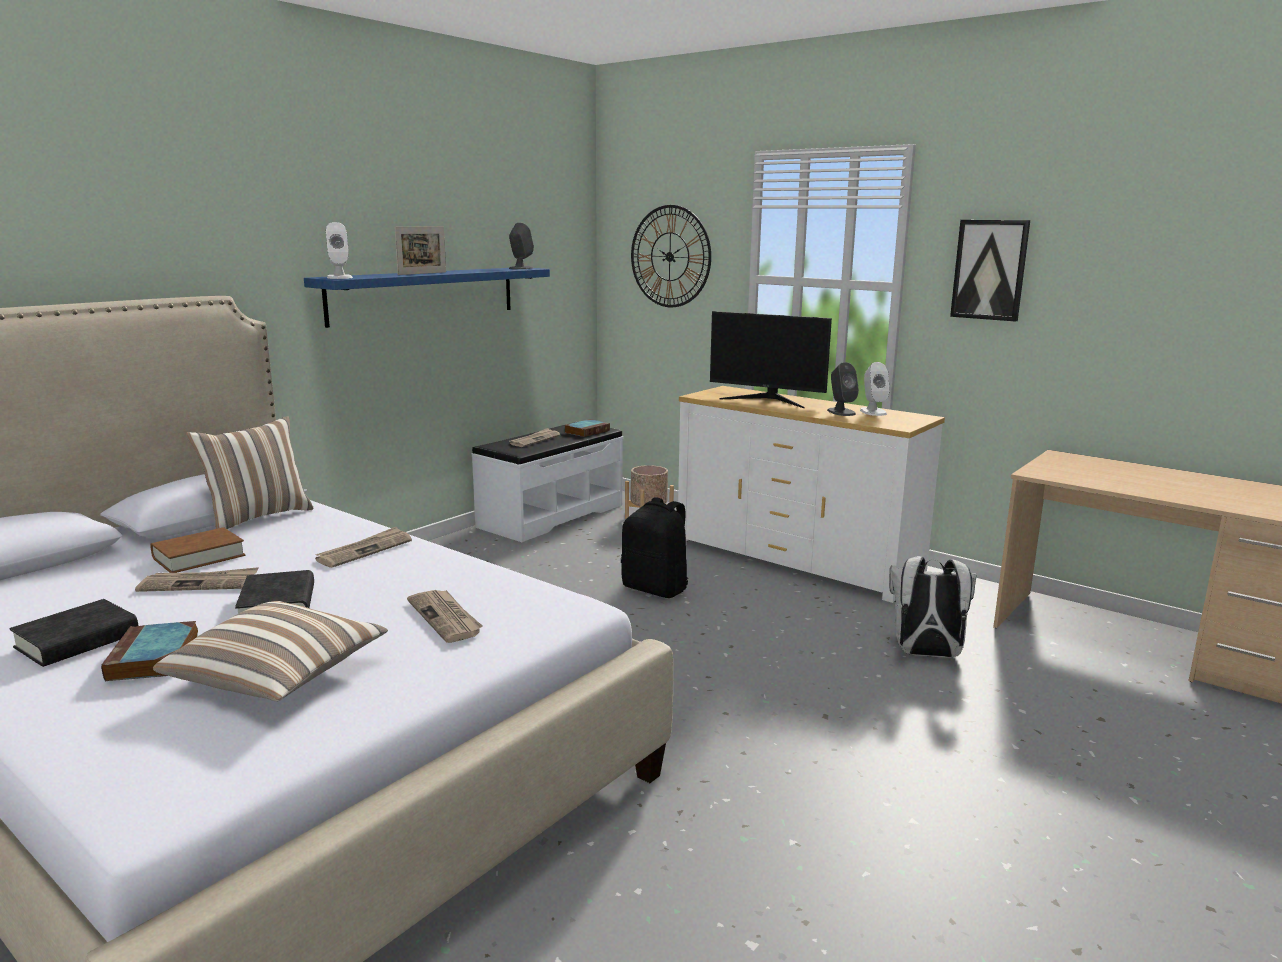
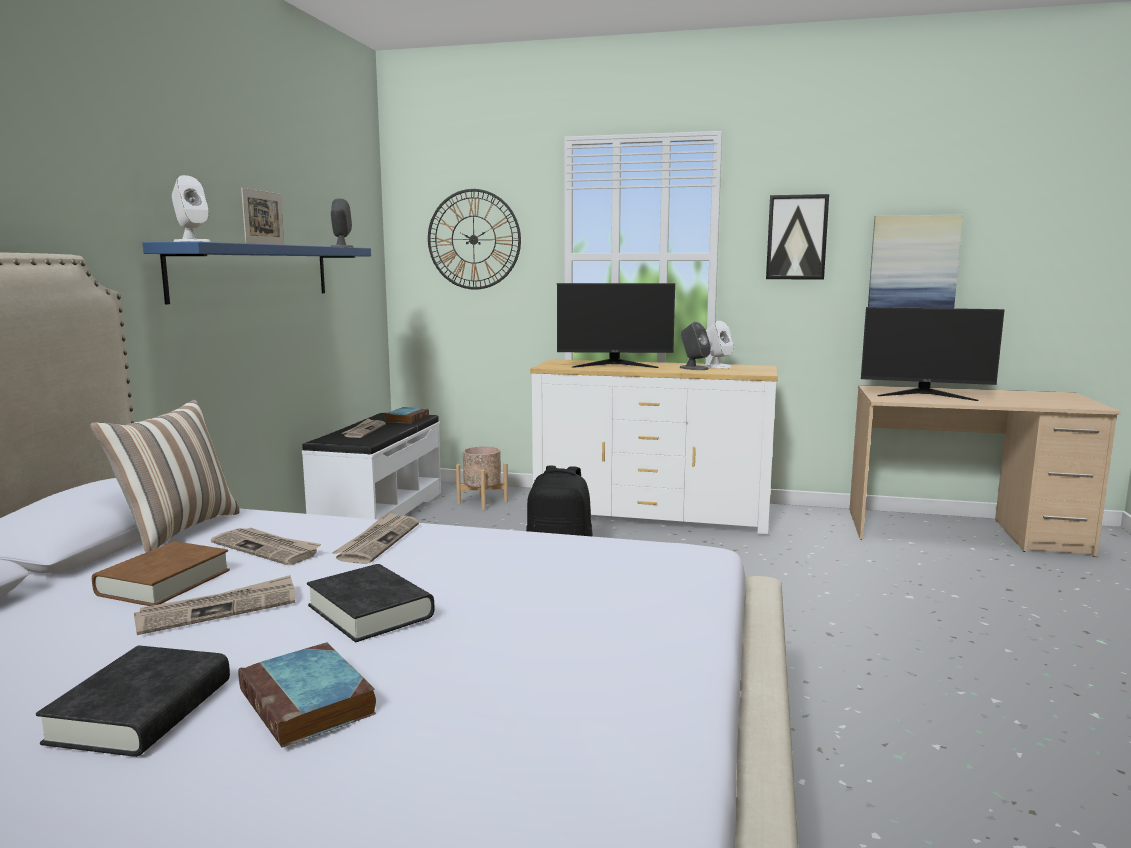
camera: 25 degrees left, 5 degrees down
(279, 678) = (511, 685): pillow -> none
(446, 618) = (589, 585): newspaper -> newspaper (267, 549)
(926, 654) = (839, 568): white backpack -> none
(1100, 473) = (925, 395): none -> monitor
(1128, 309) = (913, 264): none -> picture

